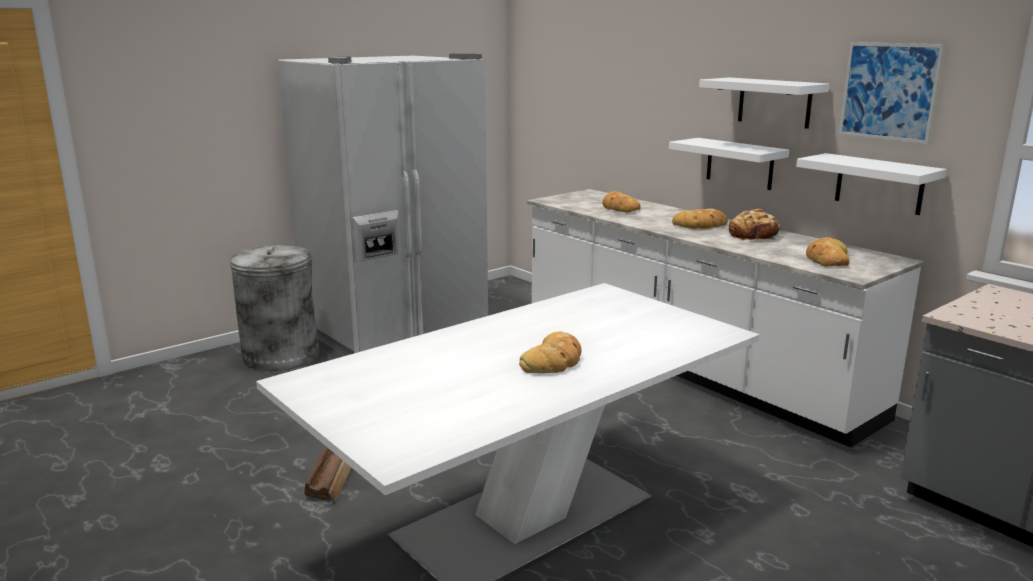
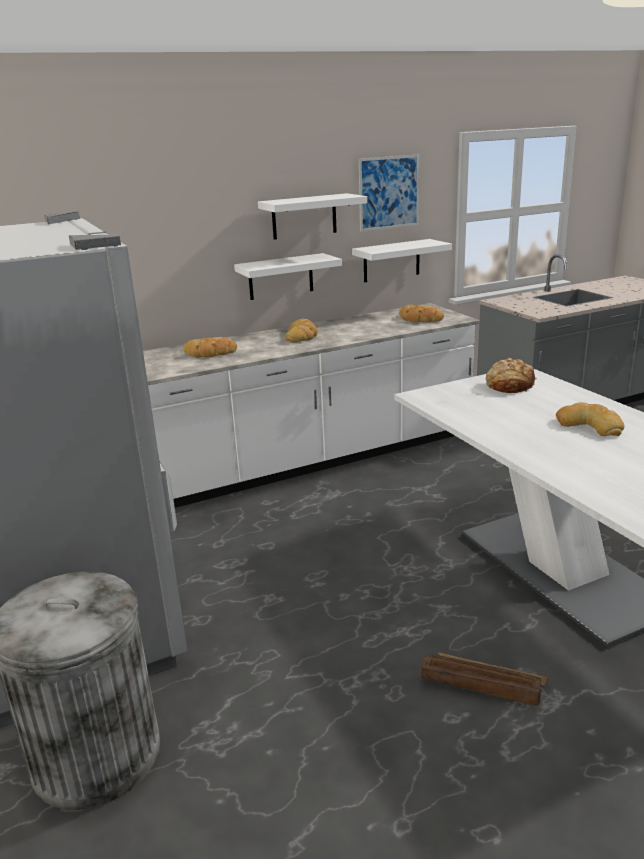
camera: 75 degrees left, 5 degrees up
(754, 236) = (347, 326): bread -> bread (509, 385)

